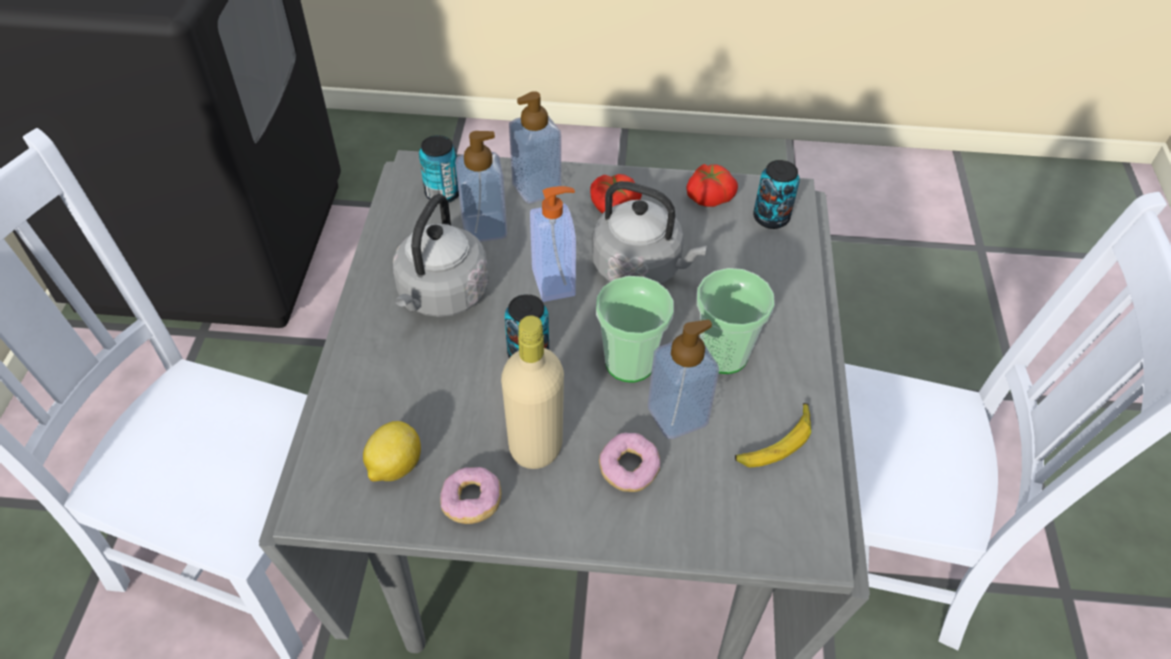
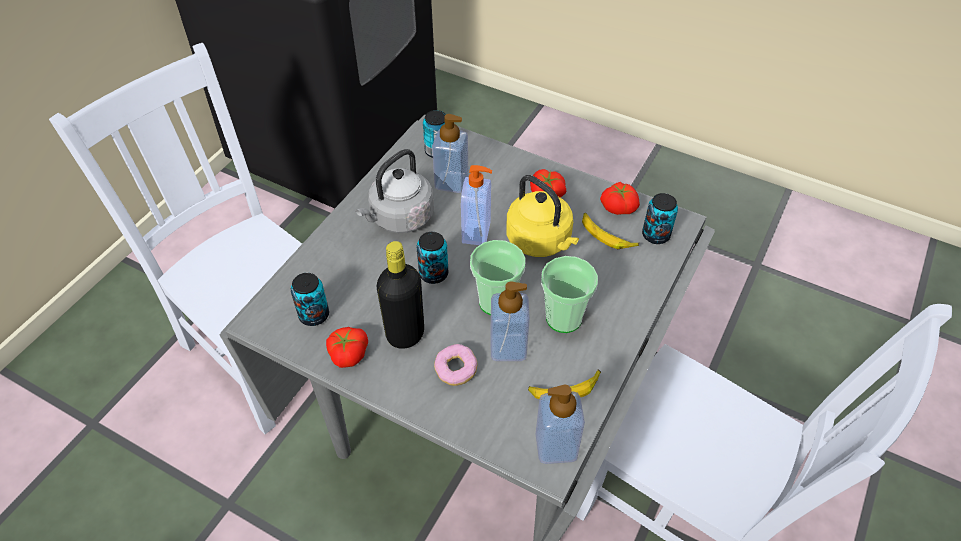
camera: 25 degrees right, 0 degrees up
(394, 466) = (314, 315): lemon -> can
(471, 502) = (347, 354): donut -> tomato
(535, 447) = (405, 334): beige bottle -> black bottle
(536, 188) = (501, 165): soap dispenser -> soap dispenser (556, 446)
(641, 268) = (541, 241): grey kettle -> yellow kettle
(715, 236) = (606, 235): none -> banana

